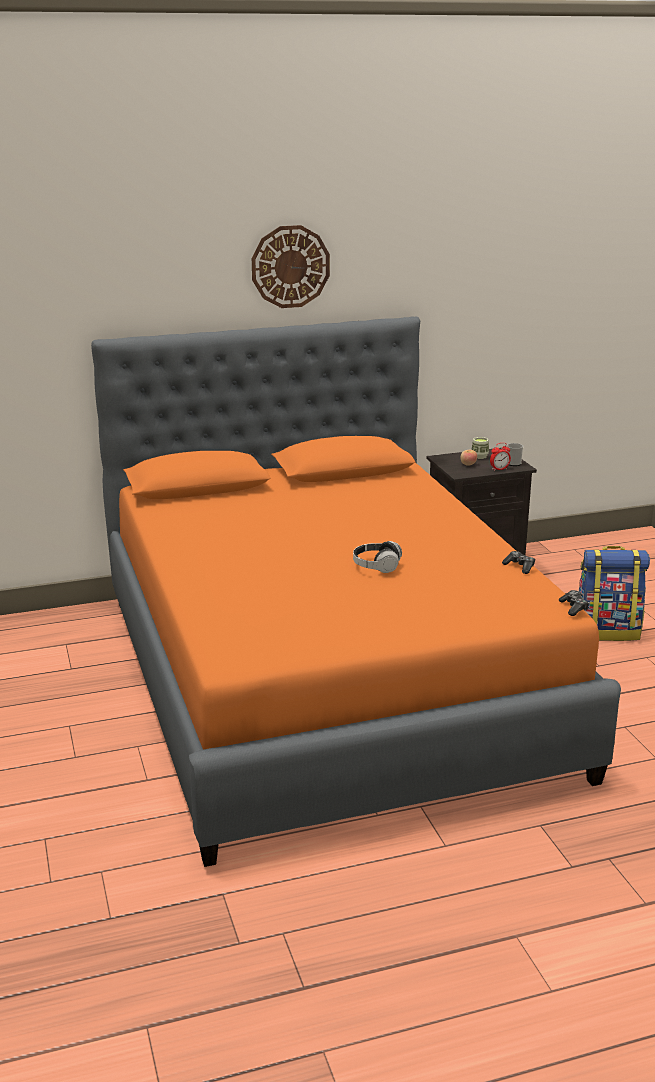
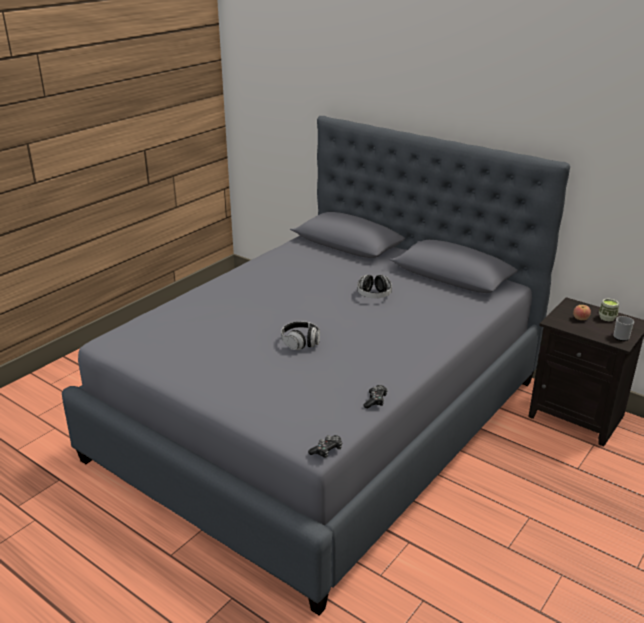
camera: 55 degrees right, 5 degrees up
(290, 266) = (468, 90): wall clock -> none
(327, 681) = (323, 418): orange bed -> grey bed
(332, 510) = (374, 295): none -> headphones
(499, 469) = (596, 335): alarm clock -> none
(607, 631) = (575, 532): backpack -> none

